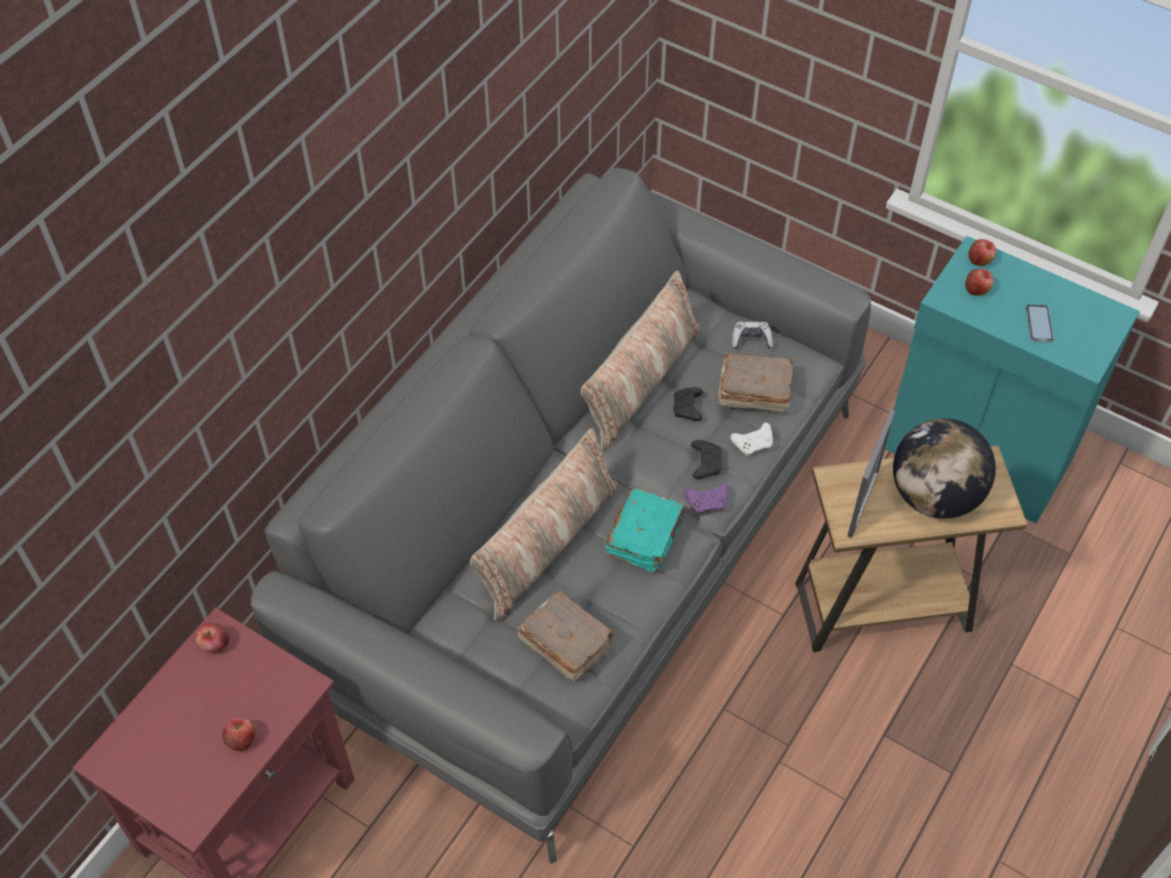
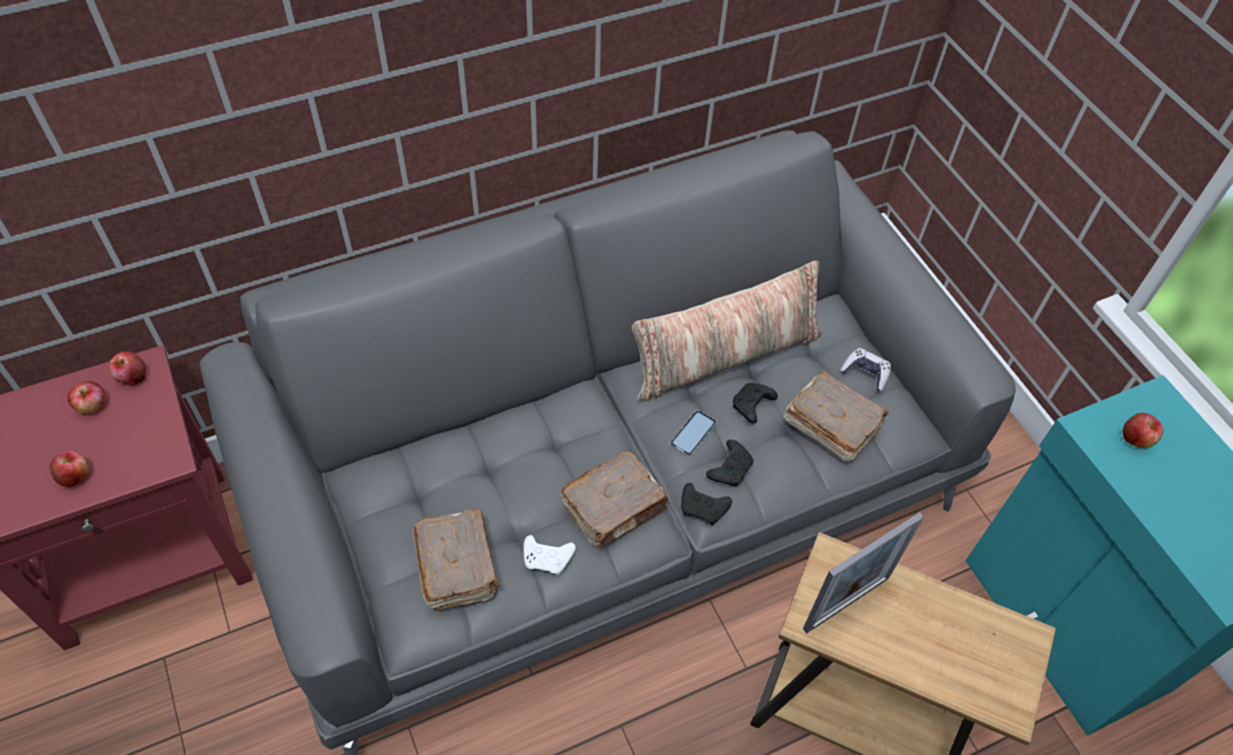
camera: 30 degrees right, 0 degrees up
(546, 544) = (518, 459): pillow -> none
(645, 537) = (615, 507): turquoise book -> brown book
(708, 502) = (703, 508): purple game controller -> black game controller
(753, 443) = (794, 476): white game controller -> white game controller (548, 559)
(934, 496) = (936, 642): globe -> none
(979, 260) = (1161, 409): apple -> apple (92, 405)
(1039, 324) = (1191, 516): phone -> phone (693, 433)

